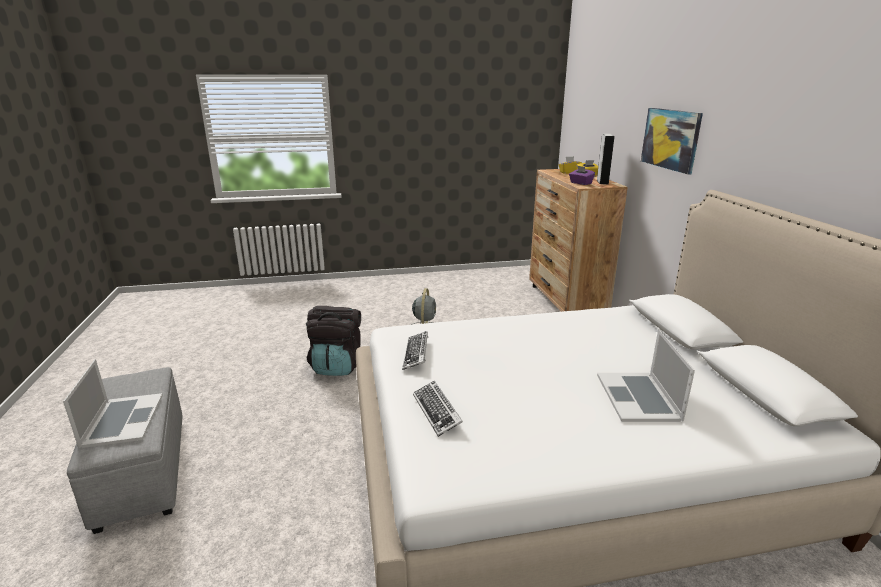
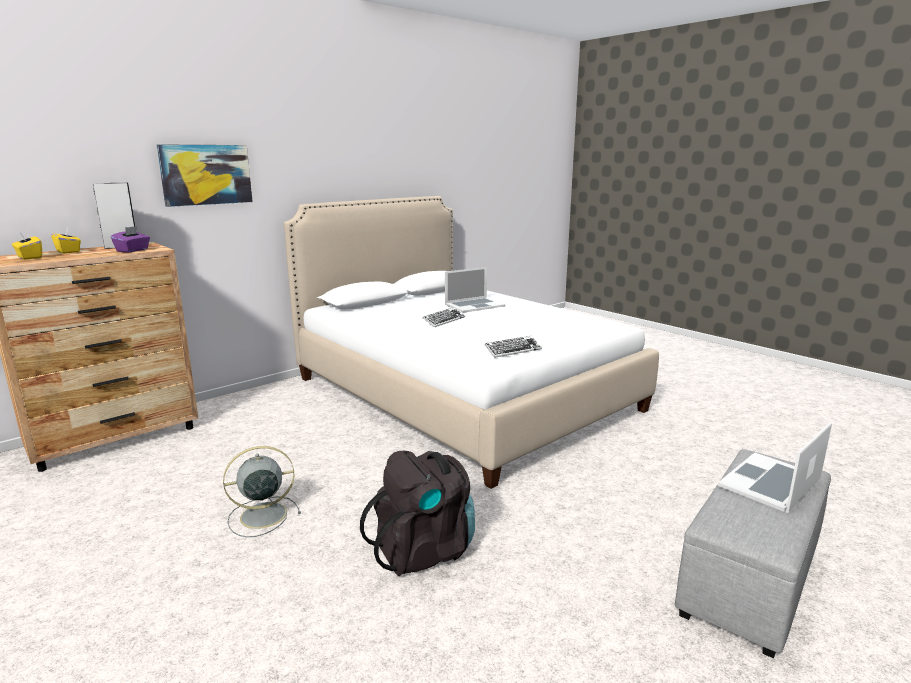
camera: 120 degrees left, 5 degrees down
(437, 411) = (567, 334): keyboard -> keyboard (444, 320)

